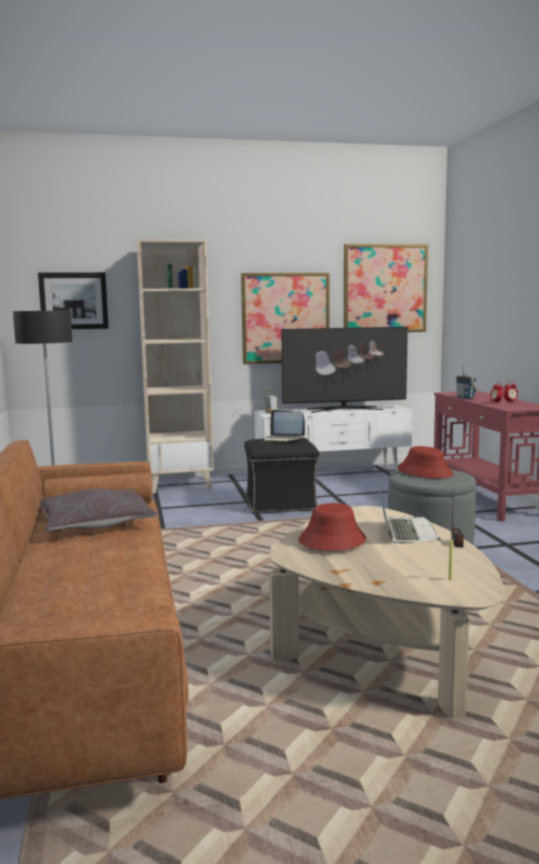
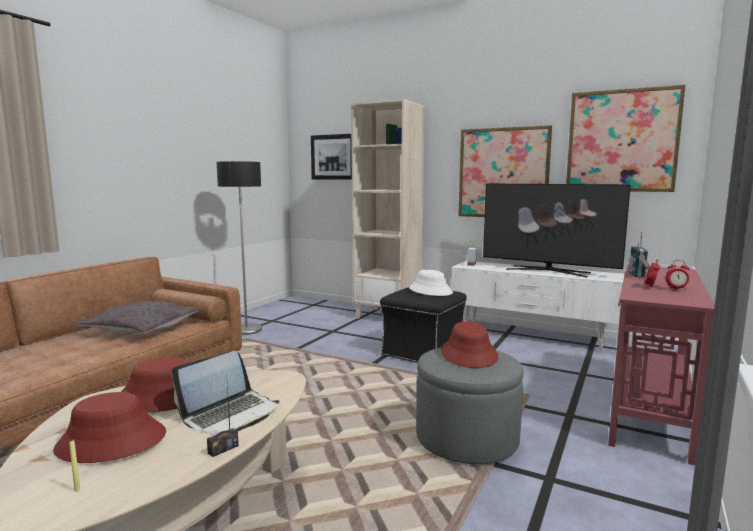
camera: 40 degrees right, 0 degrees up
(283, 439) = (430, 291): laptop -> white hat
(387, 563) = (111, 442): none -> red hat

